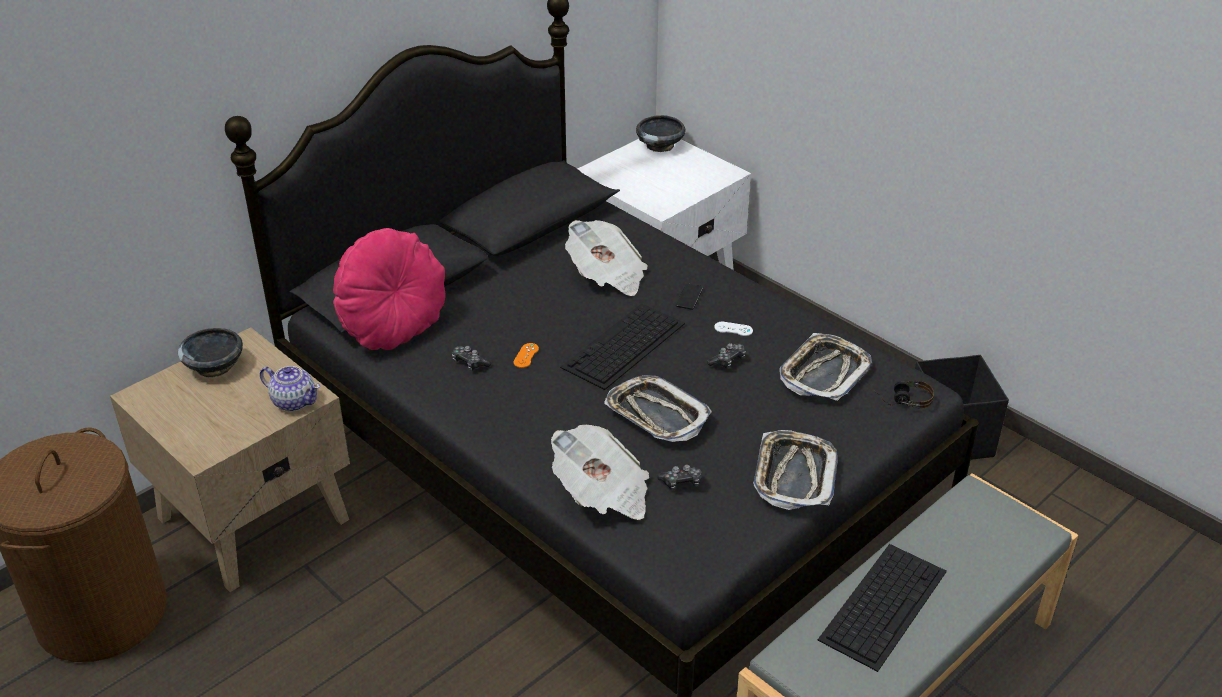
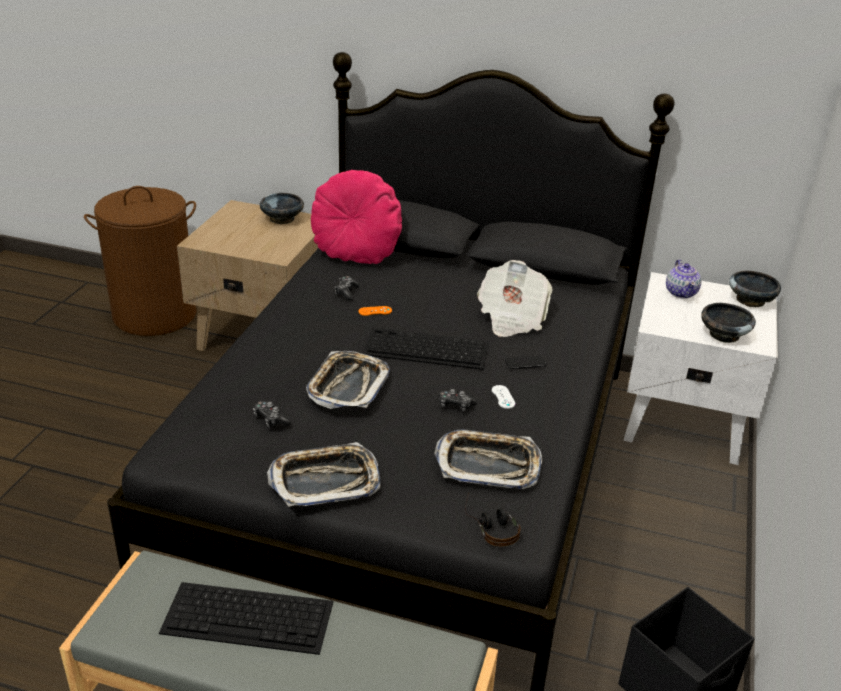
camera: 60 degrees right, 5 degrees down
(294, 401) = (269, 253): teapot -> teapot (681, 292)
(602, 493) = (233, 385): newspaper -> none
(700, 182) = (724, 334): none -> black bowl

